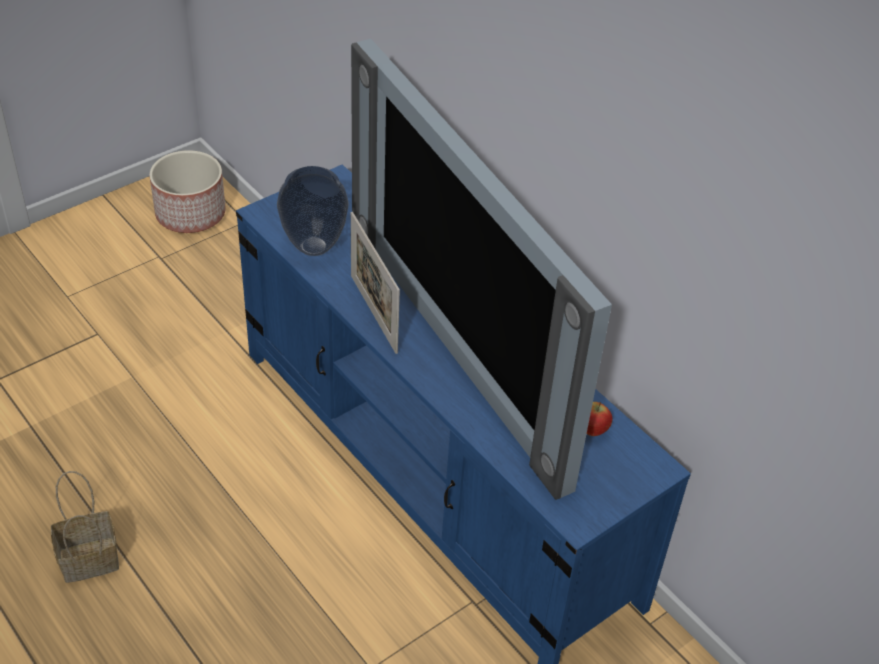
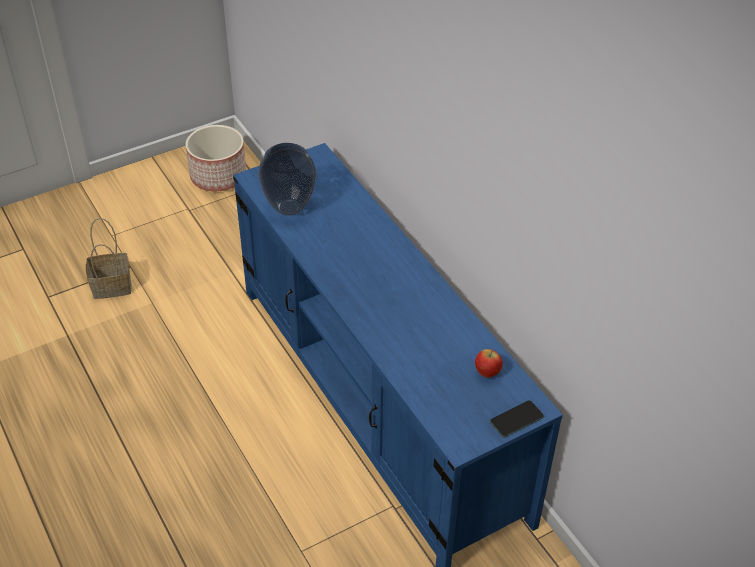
camera: 10 degrees right, 0 degrees up
(91, 558) = (97, 442): basket -> basket (113, 285)
(373, 313) = (326, 264): picture frame -> none
(467, 343) = (397, 294): television -> none
(638, 484) = (516, 419): none -> phone

